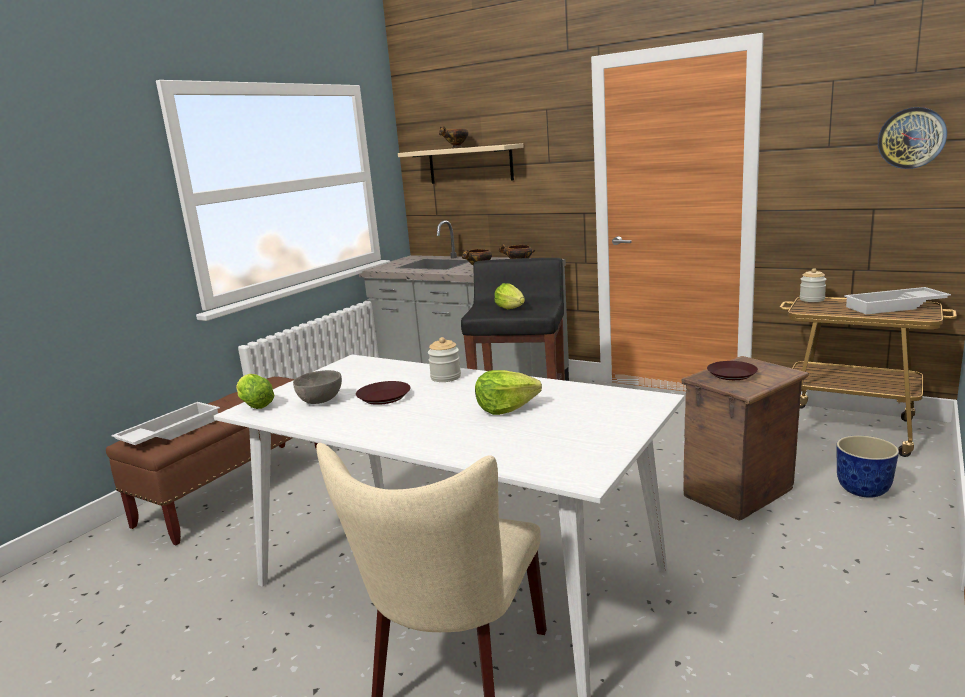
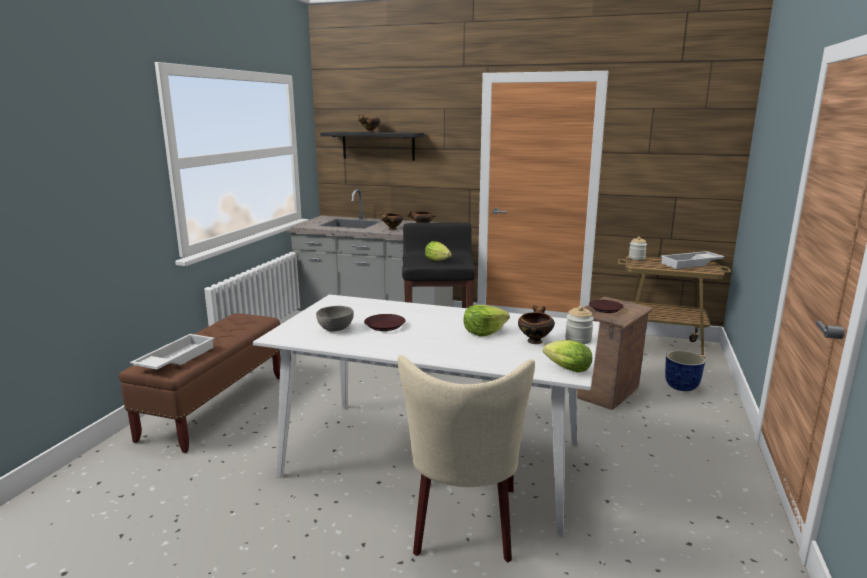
camera: 15 degrees left, 0 degrees up
(254, 405) = (282, 333): lettuce -> lettuce (565, 368)
(445, 377) = (421, 311): jar -> jar (578, 339)
(470, 164) = (378, 146): beige shelf -> black shelf
(567, 422) = (534, 340): none -> bowl
(911, 138) = (701, 151): wall clock -> none

